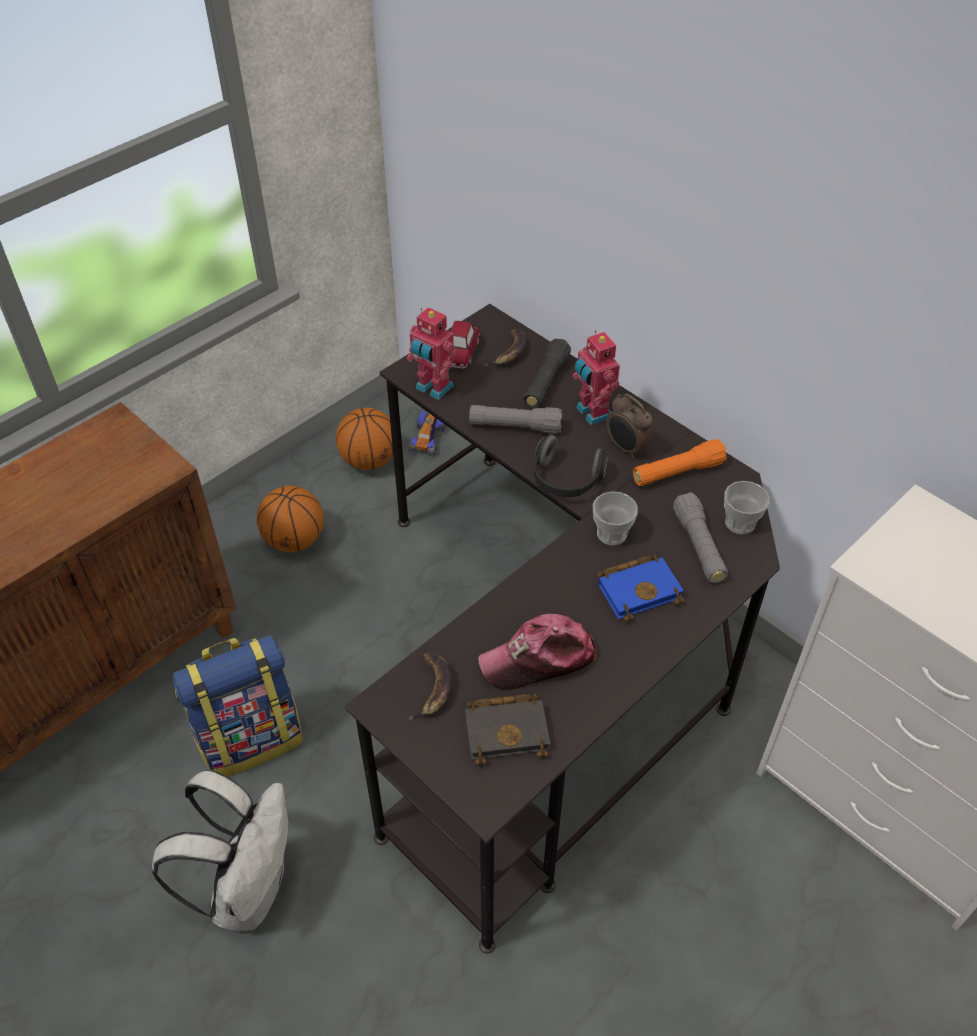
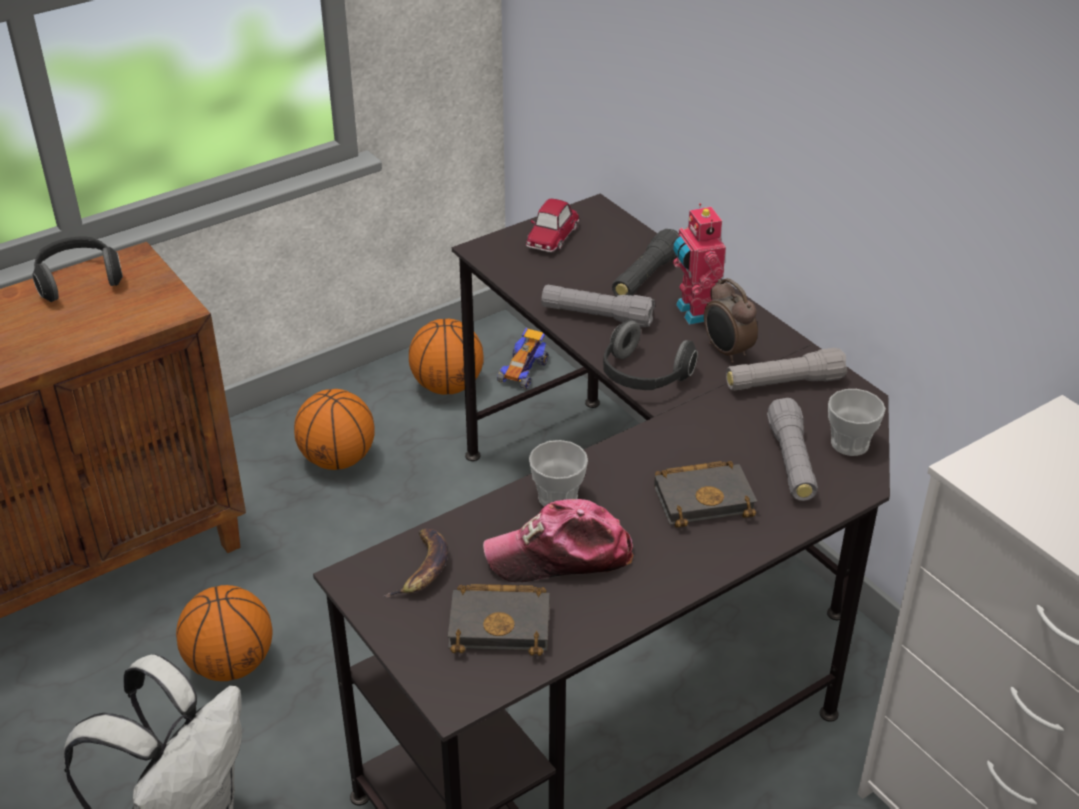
camera: 10 degrees right, 10 degrees down
(71, 449) = (78, 280): none -> headphones
(251, 738) = (231, 664): backpack -> basketball
(433, 388) = (509, 269): toy robot -> none
(509, 352) = (610, 243): banana -> none
(611, 534) = (685, 437): cup -> cup (557, 497)
(640, 589) = (705, 498): blue book -> black book
(677, 472) = (784, 383): orange flashlight -> grey flashlight

